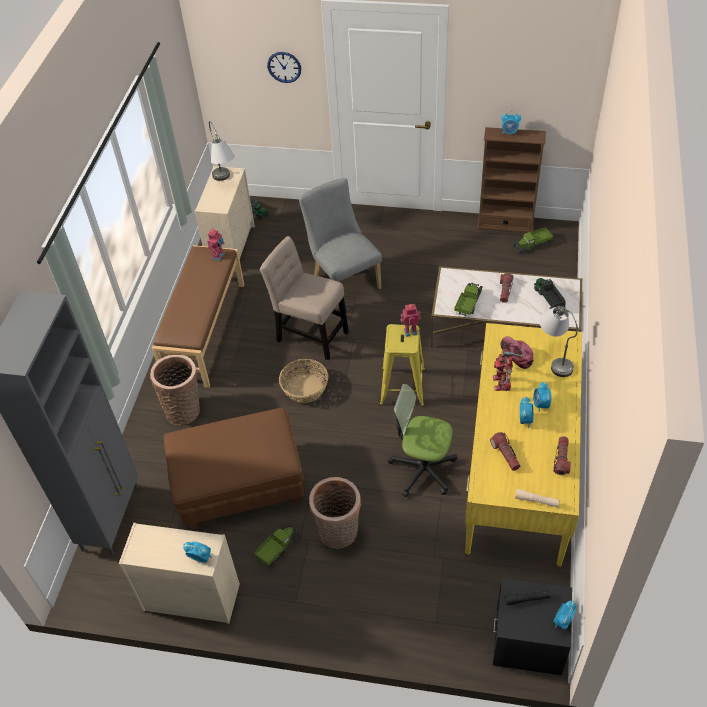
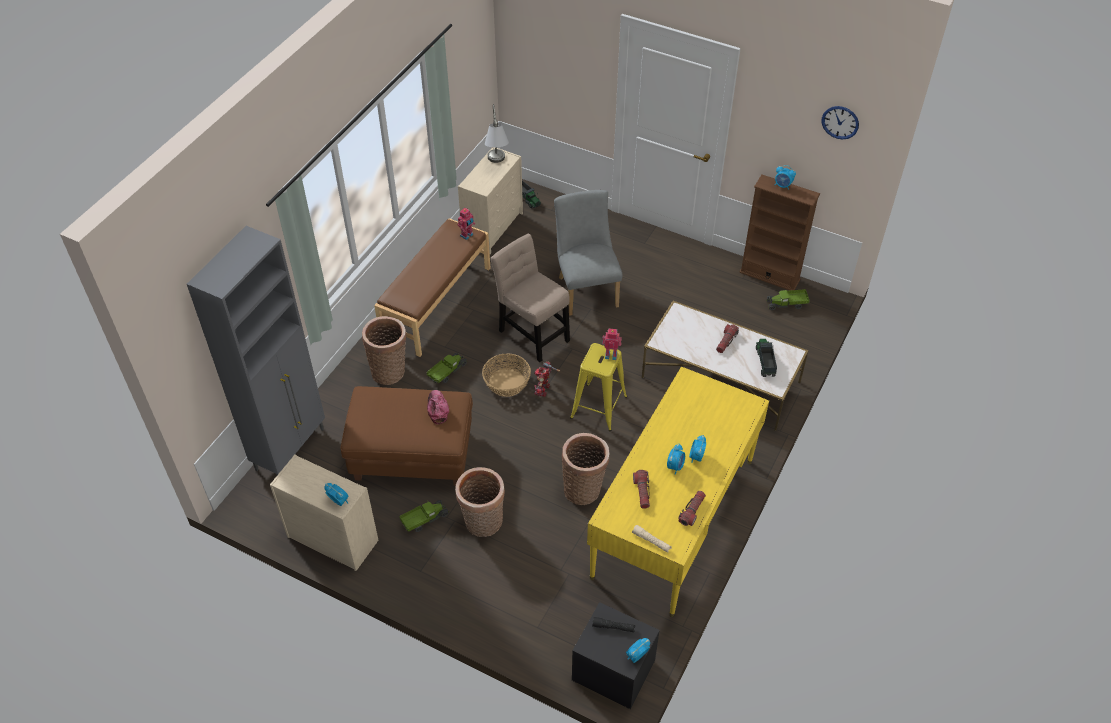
camera: 15 degrees right, 0 degrees up
(284, 67) = (579, 68): wall clock -> wall clock (840, 122)
(422, 469) = (584, 489): office chair -> basket
(468, 303) = (684, 344): toy truck -> toy truck (447, 372)
(502, 383) = (670, 426): toy robot -> toy robot (543, 389)
(516, 354) = (696, 403): cap -> cap (437, 409)
(554, 357) = (730, 417): grey table lamp -> none

